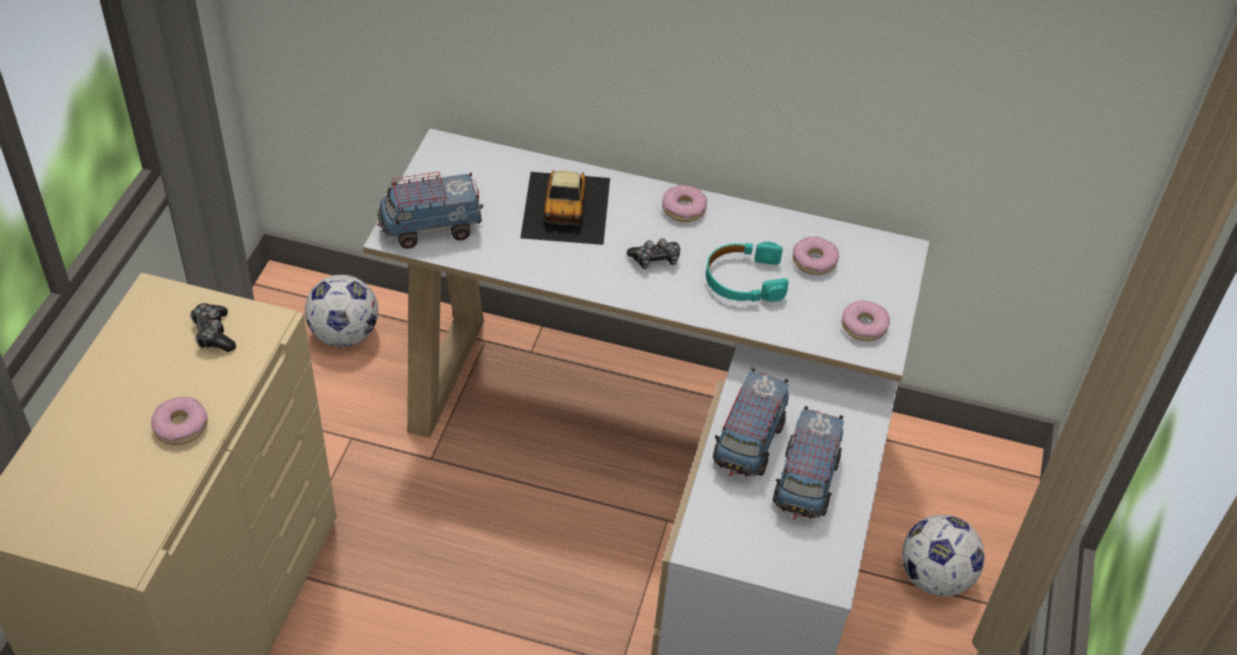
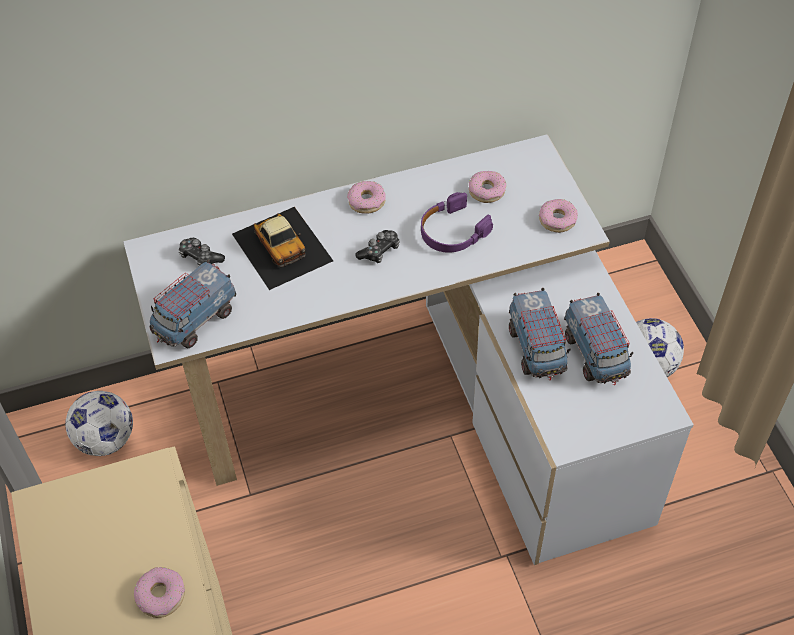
camera: 30 degrees left, 5 degrees up
(213, 334) = (119, 506): game controller -> game controller (200, 257)
(744, 280) = (452, 231): turquoise headphones -> purple headphones

